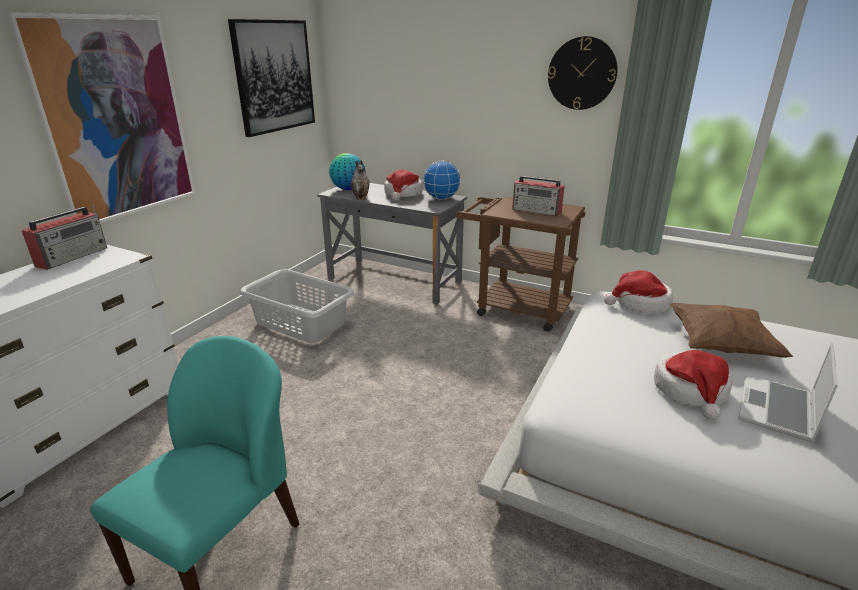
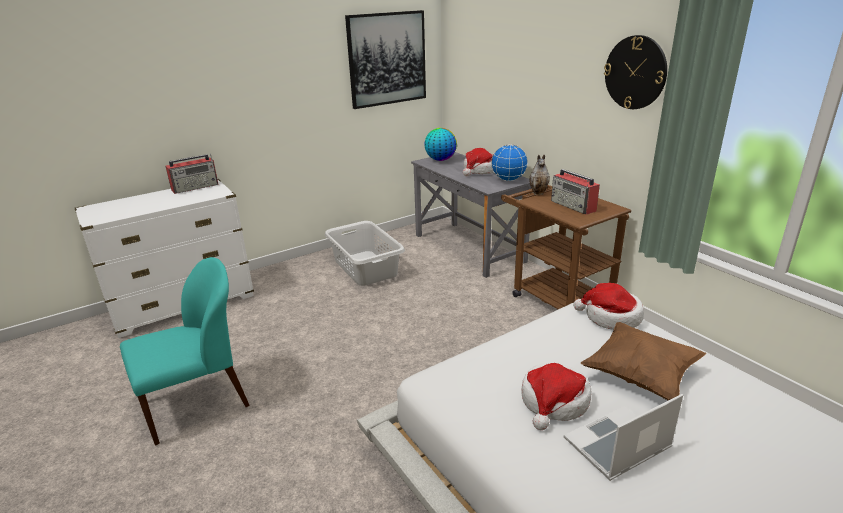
camera: 30 degrees right, 0 degrees up
(115, 119) = (242, 93): picture -> none
(361, 197) = (441, 169): vase -> vase (538, 193)

